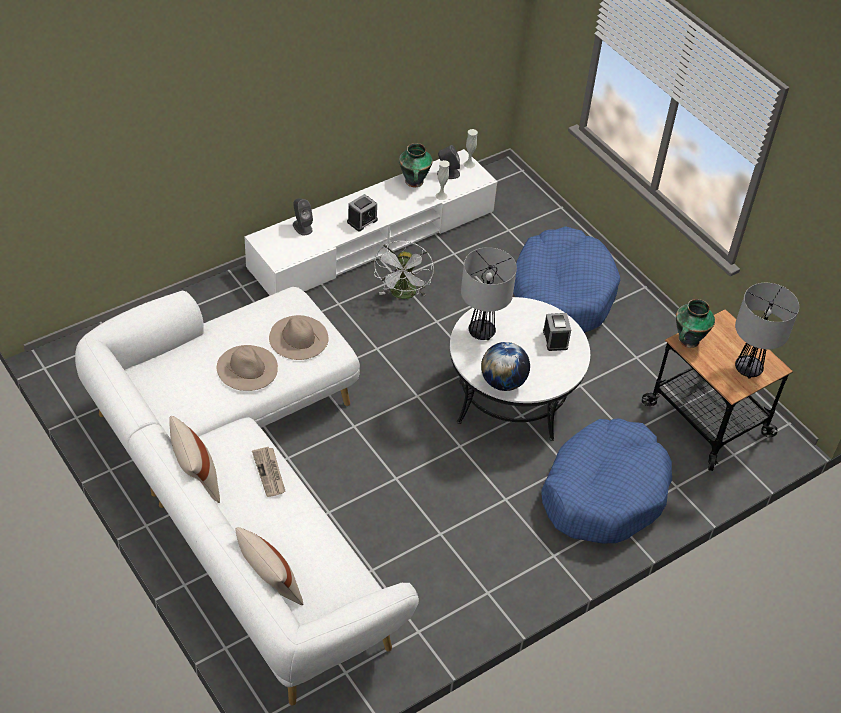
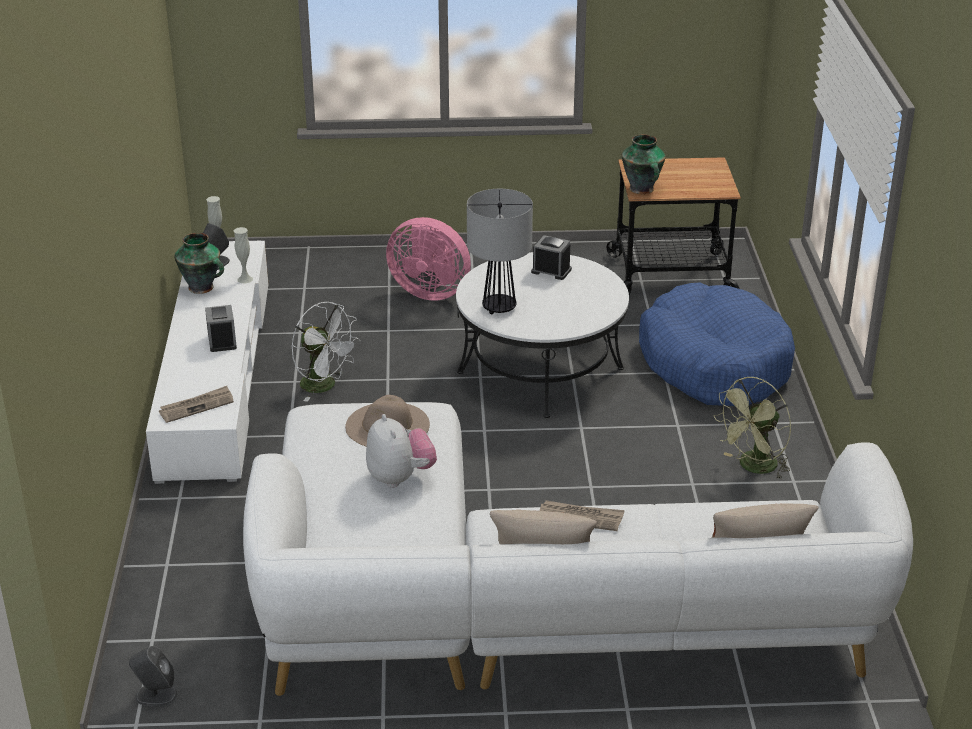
camera: 55 degrees left, 15 degrees down
(247, 367) = (400, 477): beige hat -> plush toy
(285, 245) = (197, 406): none -> newspaper
(302, 227) = (181, 384): grey speaker -> grey speaker (155, 695)
(486, 562) = (753, 467): none -> green fan
(503, 382) = (582, 319): globe -> none
(561, 294) = (430, 291): blue dog bed -> pink fan
(748, 369) = (705, 175): table lamp -> none

